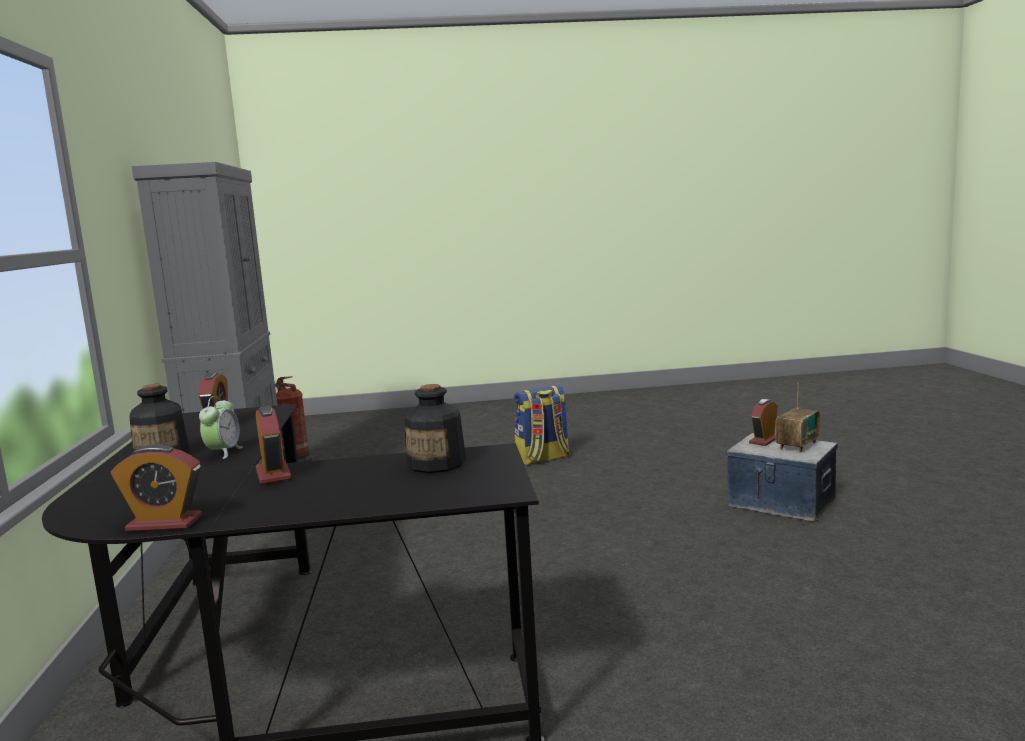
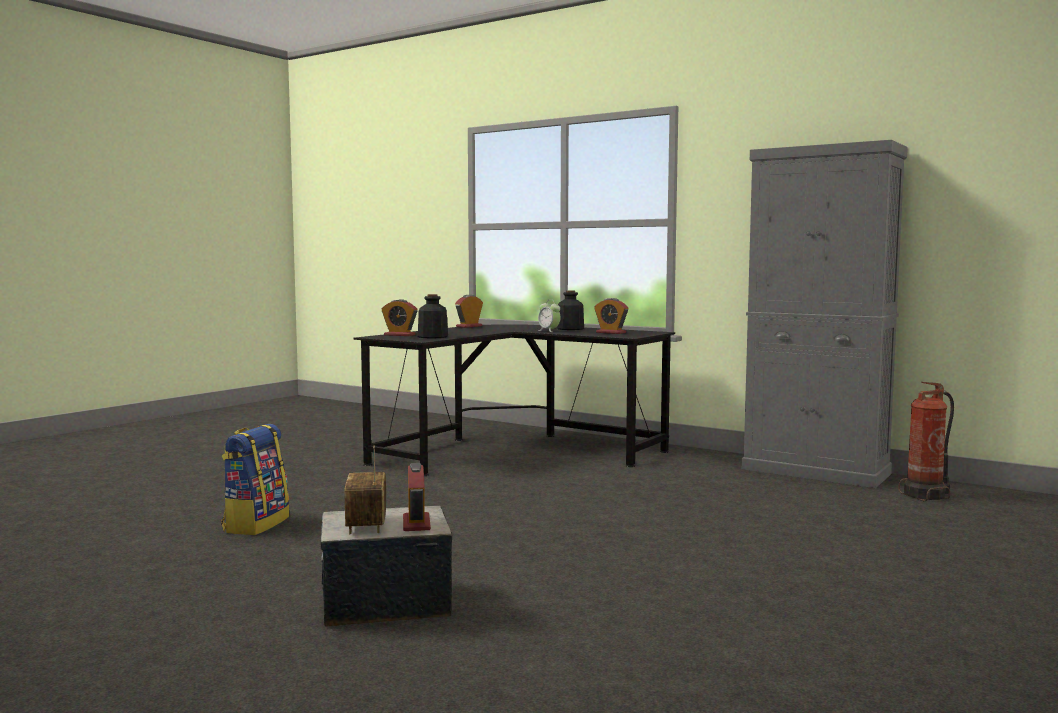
camera: 130 degrees right, 5 degrees down
(273, 474) = (490, 331): alarm clock -> alarm clock (399, 335)
(543, 458) = (773, 574): backpack -> backpack (255, 524)

